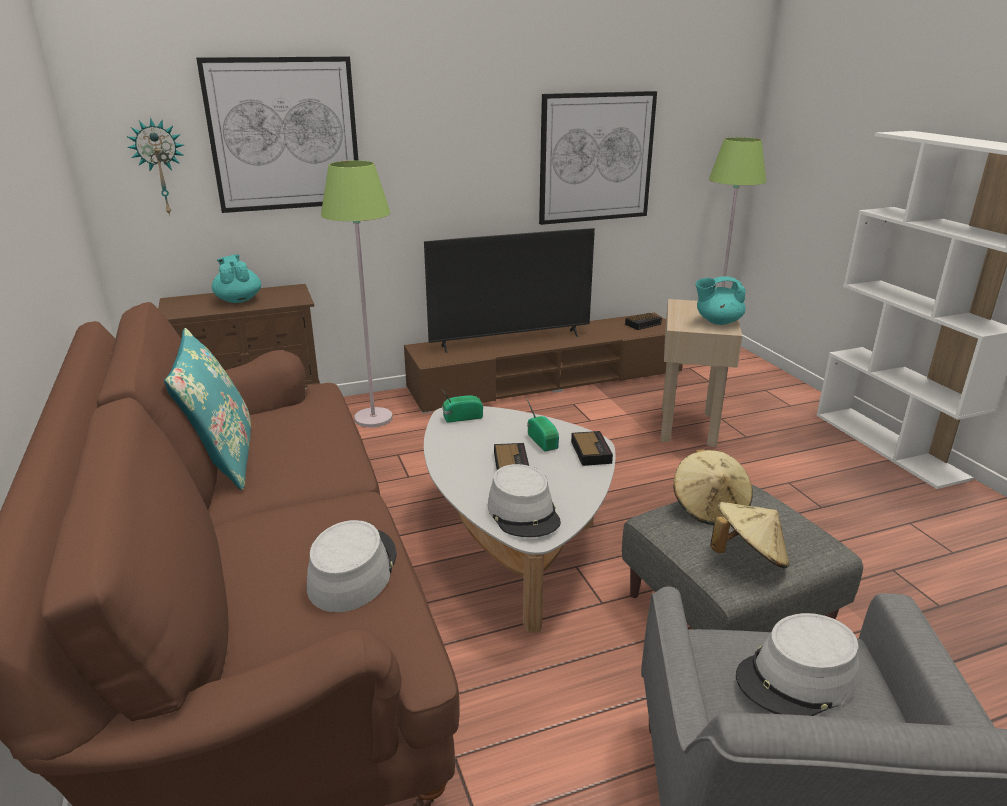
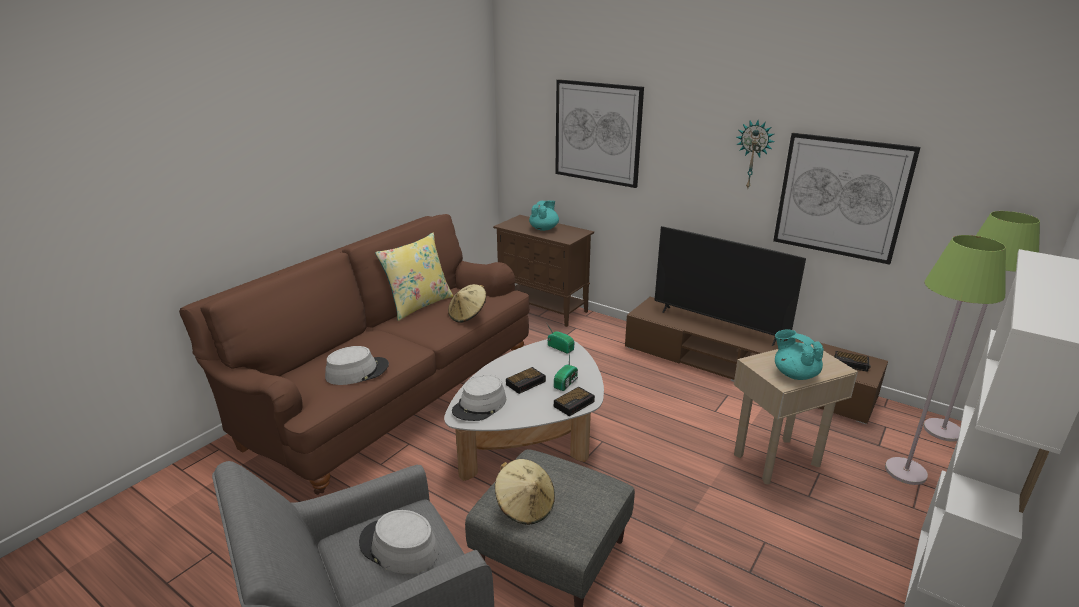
camera: 55 degrees right, 0 degrees up
(160, 167) = (532, 140): wall clock -> wall clock (753, 154)
(222, 459) = (418, 305): turquoise pillow -> yellow pillow
(373, 418) = (597, 335): green floor lamp -> green floor lamp (905, 471)
(710, 508) = (568, 474): beige hat -> beige hat (468, 315)

